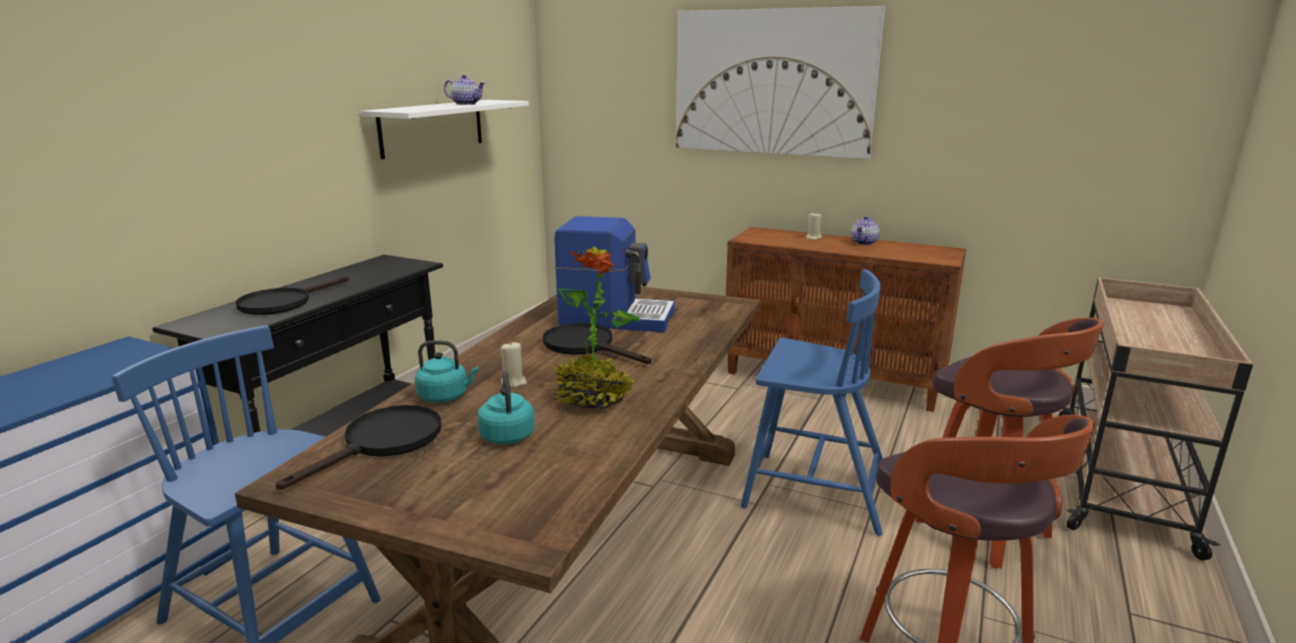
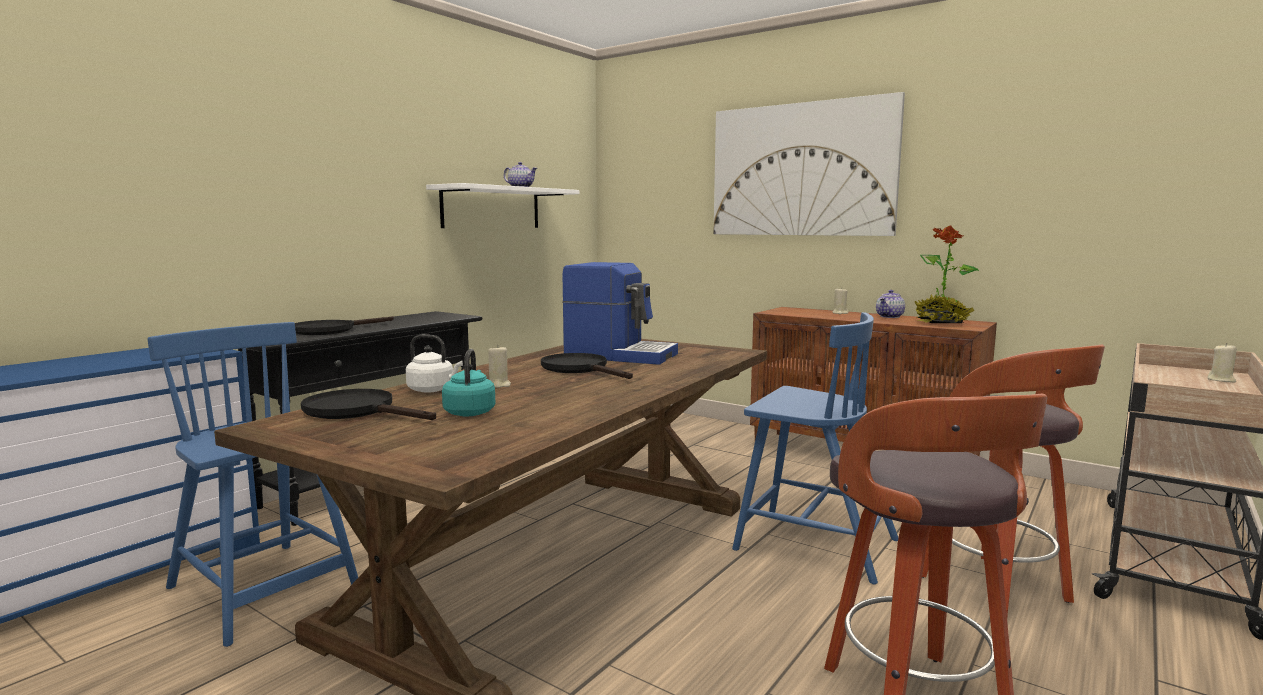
camera: 10 degrees right, 10 degrees down
(383, 443) = (358, 411): black frying pan -> black frying pan turned 105 degrees counterclockwise
(446, 396) = (433, 390): turquoise kettle -> white kettle
(593, 399) = (564, 397): potted plant -> potted plant (941, 323)
(1174, 319) = (1221, 380): none -> beige candle

